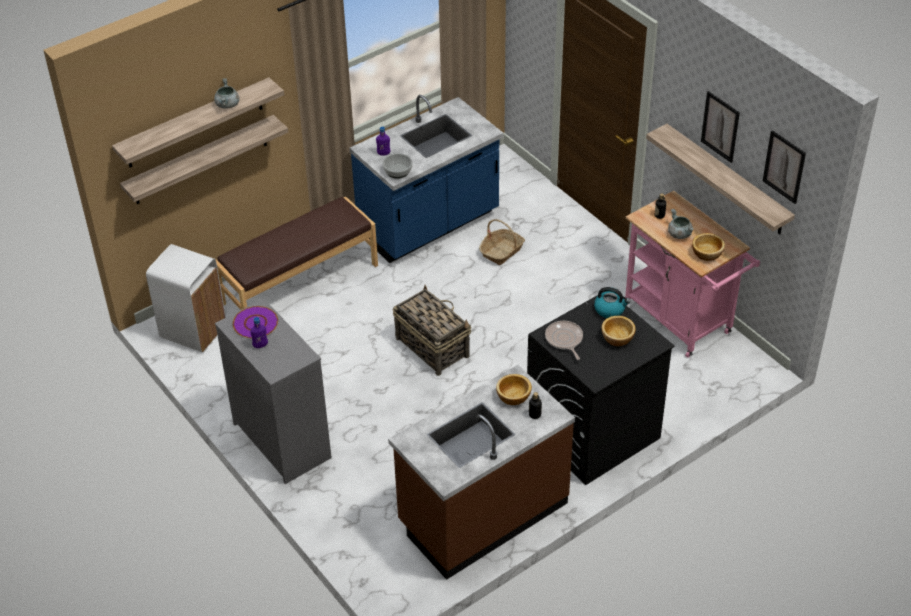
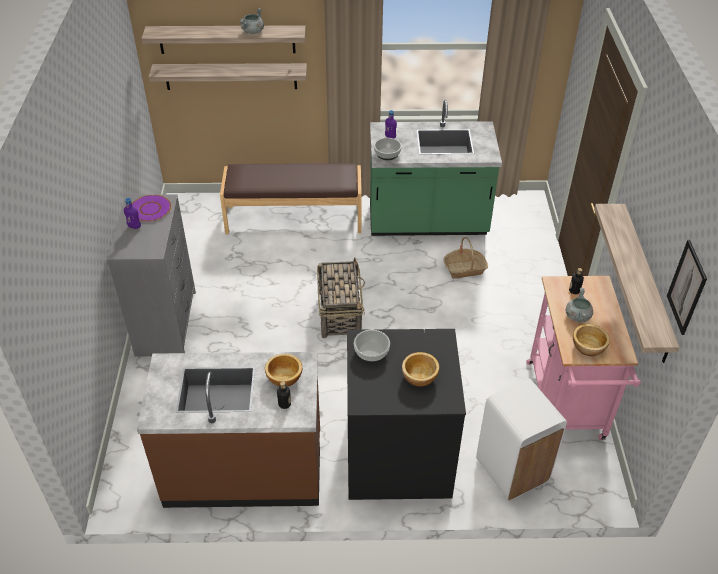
camera: 35 degrees right, 0 degrees up
(193, 331) = (193, 215): white trash can -> white trash can (512, 469)
(429, 226) = (427, 223): blue counter -> green counter
(564, 339) = (371, 351): frying pan -> bowl
(610, 309) = (438, 347): kettle -> none
(720, 126) = (656, 220): picture -> none

